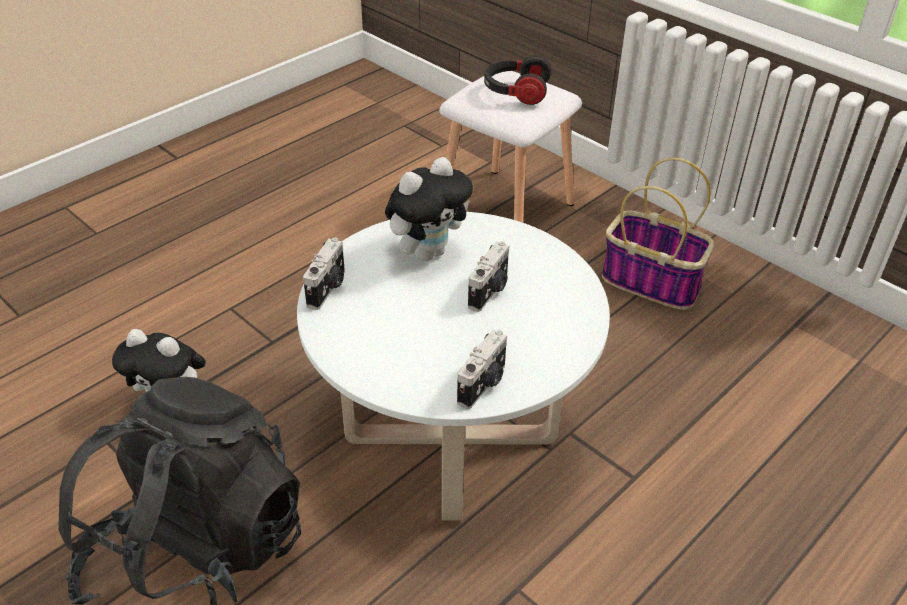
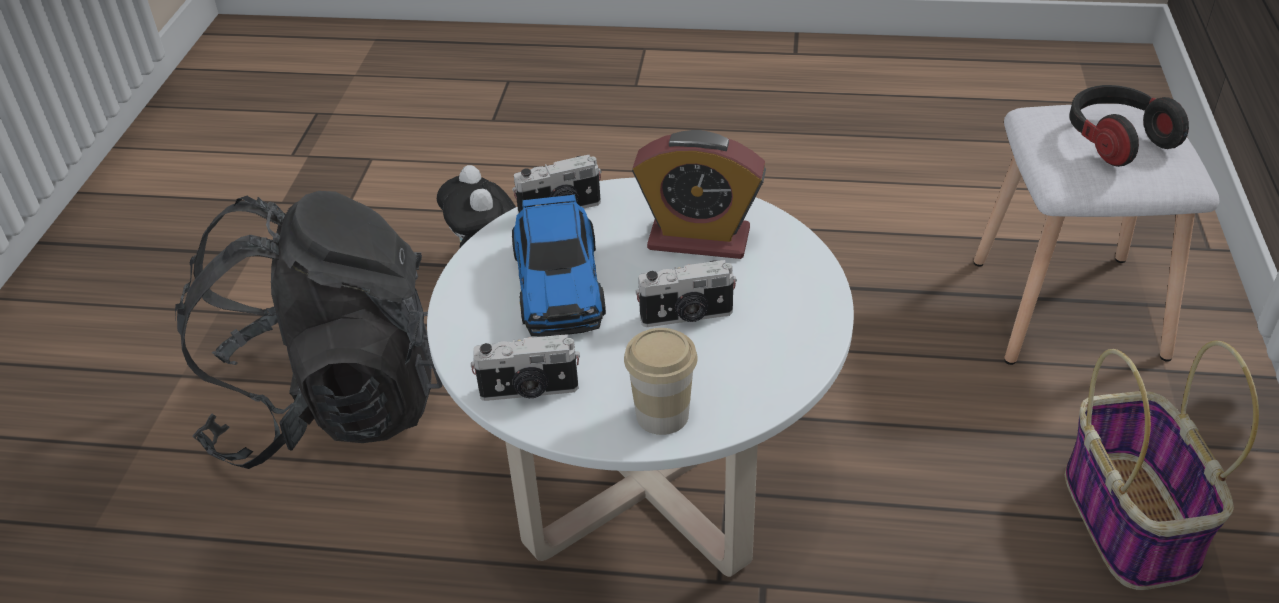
camera: 55 degrees right, 0 degrees up
(399, 324) = (559, 283): none -> toy car
(428, 252) = (699, 239): plush toy -> alarm clock
(560, 342) = (662, 415): none -> cup

